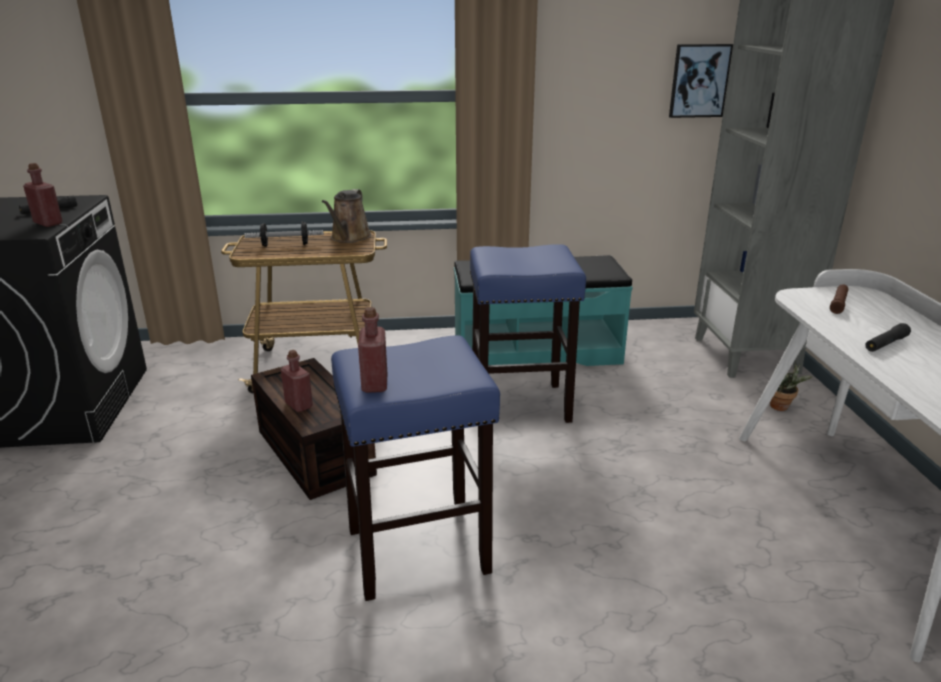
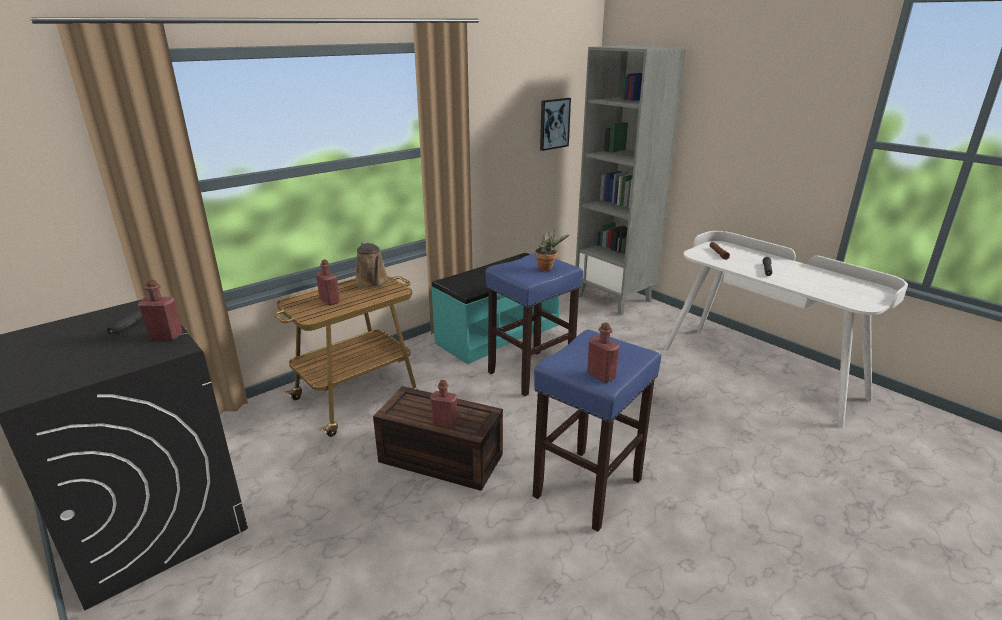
camera: 35 degrees left, 0 degrees up
(285, 245) = (330, 301): dumbbell -> red bottle
(782, 407) = (663, 324): potted plant -> potted plant (547, 268)

